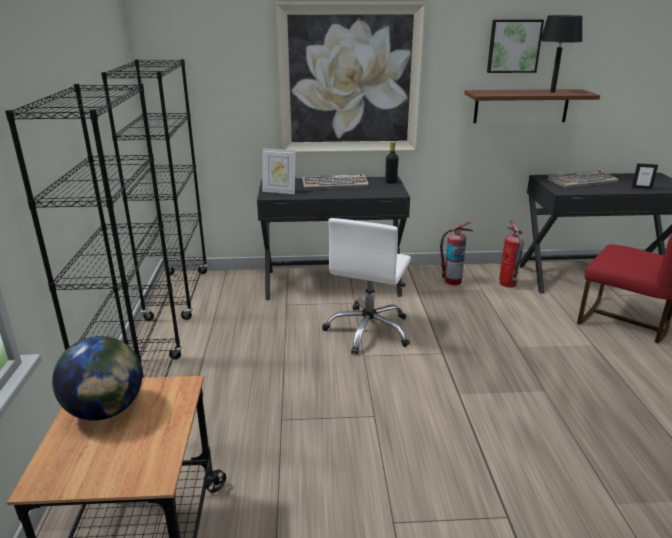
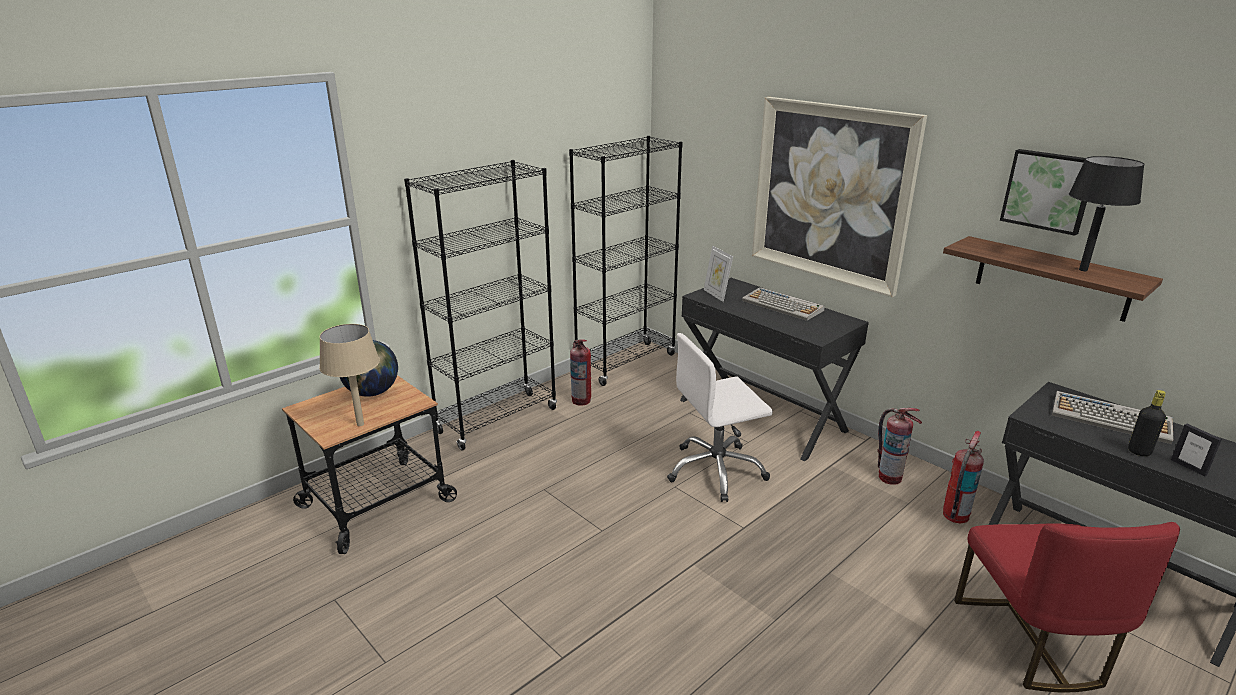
camera: 50 degrees right, 0 degrees up
(164, 444) = (360, 424): none -> beige table lamp
(189, 338) = (581, 400): none -> fire extinguisher
(391, 182) = (843, 324): black bottle -> black bottle (1139, 451)

